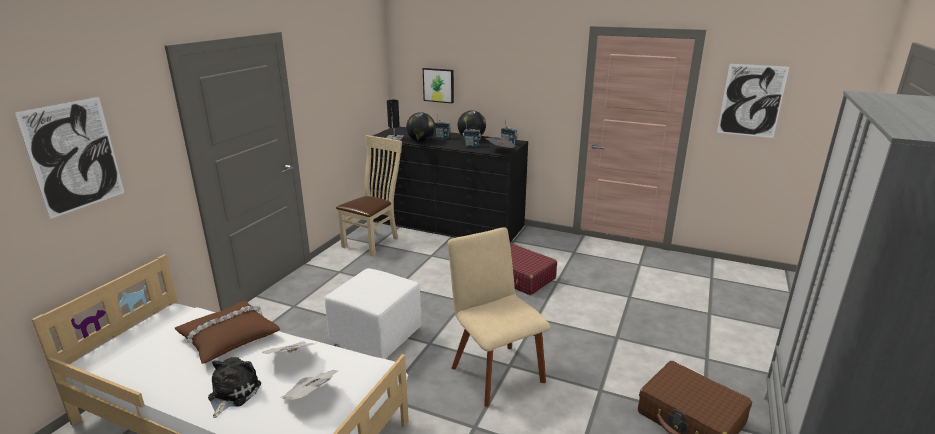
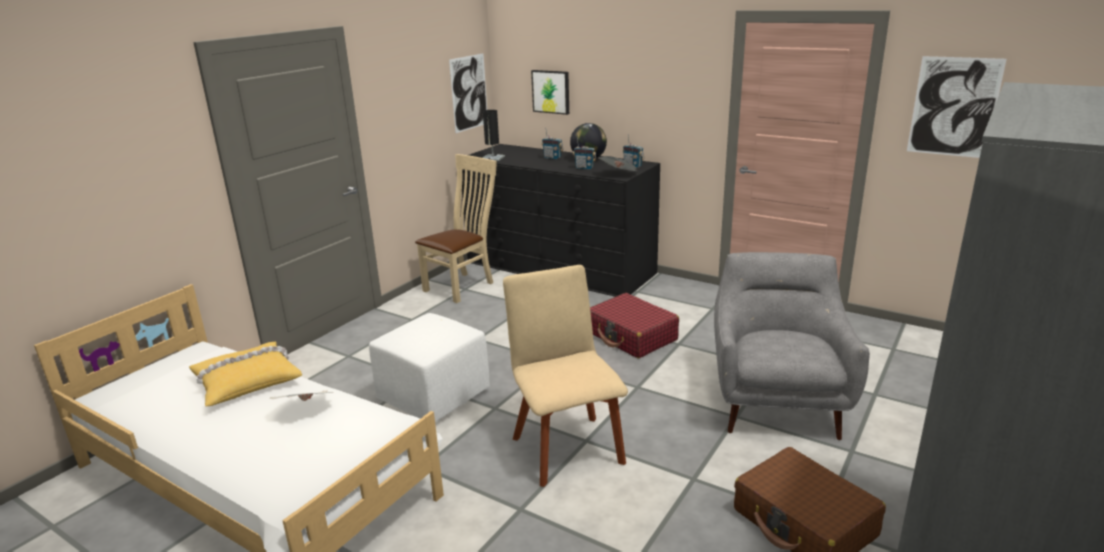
camera: 10 degrees right, 0 degrees up
(74, 156) = (85, 166): picture -> picture (469, 93)
(228, 337) = (246, 381): brown pillow -> yellow pillow
(232, 393) = (231, 442): plush toy -> none
(311, 396) = (315, 451): newspaper -> none
(421, 141) = (524, 161): globe -> none
(642, 324) = (776, 402): none -> grey armchair

